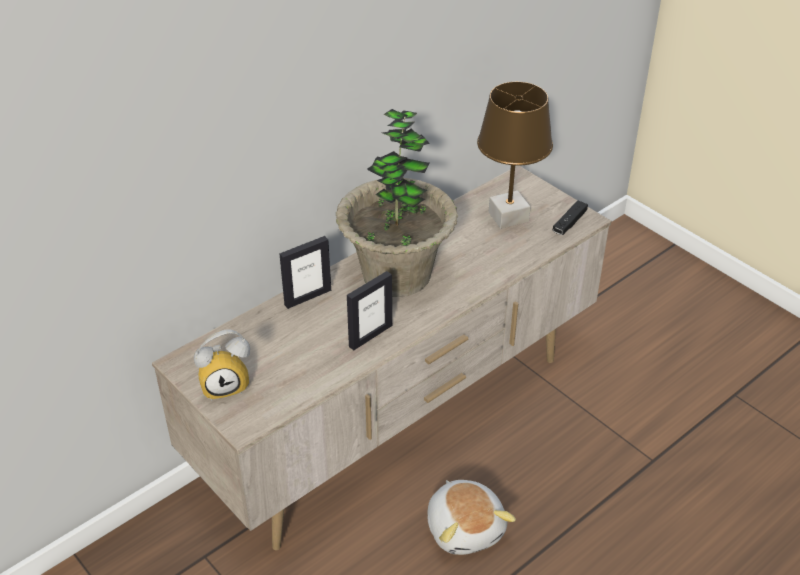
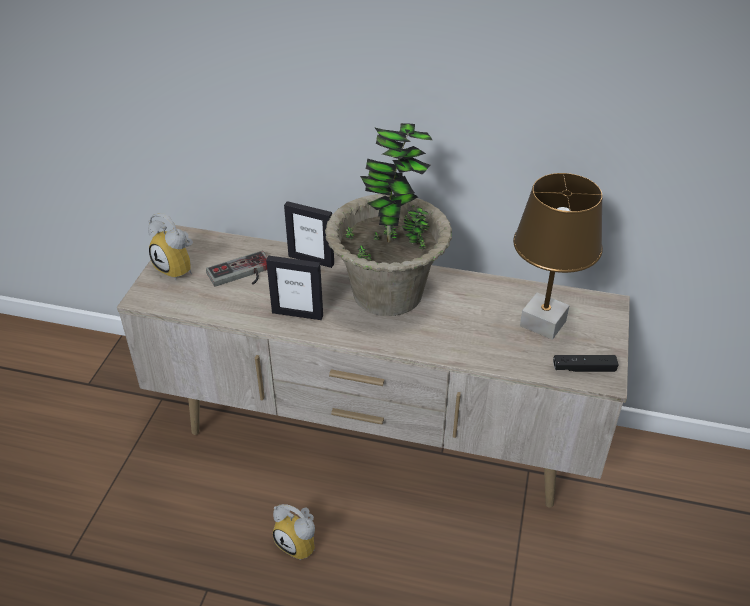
camera: 55 degrees right, 0 degrees up
(281, 347) = (242, 274): none -> game controller
(465, 528) = (301, 543): plush toy -> alarm clock

